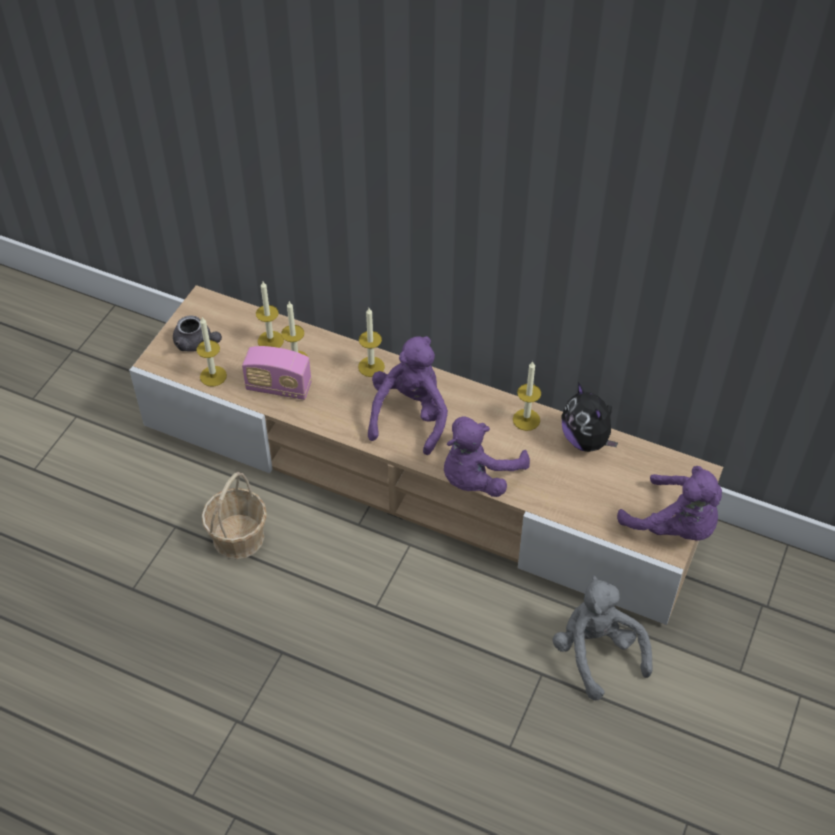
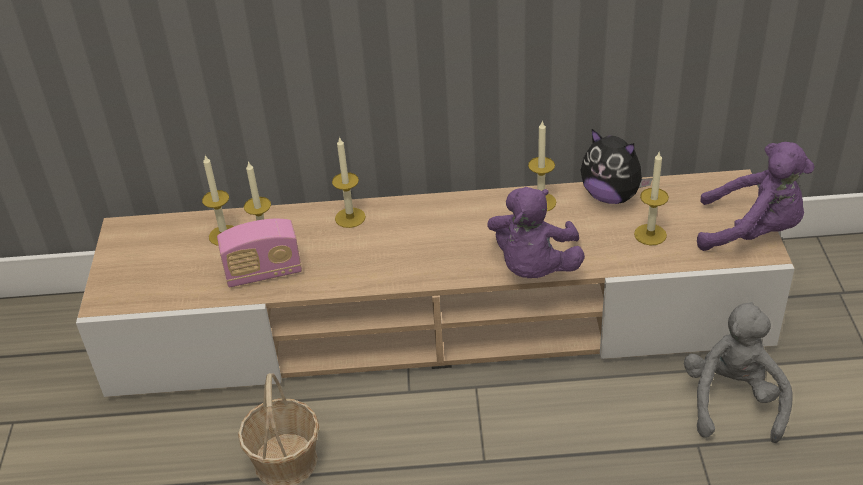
camera: 25 degrees left, 10 degrees down
(196, 343) = (141, 268): grey teapot -> none
(213, 376) = (181, 290): candle -> candle (650, 234)
(410, 416) = (423, 243): purple plush toy -> none
(596, 653) = (732, 401): grey plush toy -> grey plush toy turned 60 degrees clockwise

